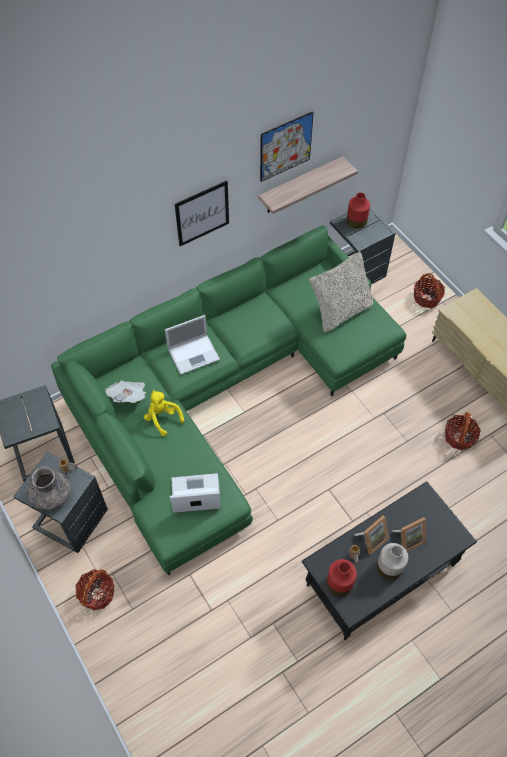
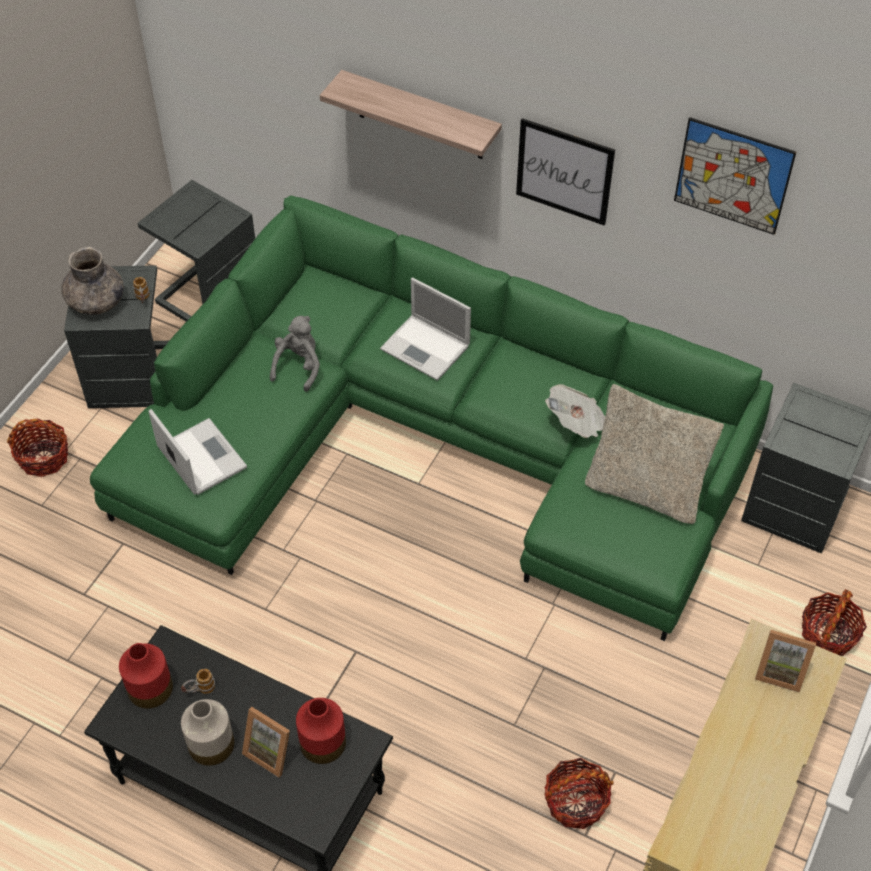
camera: 60 degrees right, 5 degrees down
(129, 396) = (306, 313): newspaper -> newspaper (578, 423)
(163, 418) = (298, 366): yellow plush toy -> grey plush toy
(300, 186) = (750, 271): shelf -> shelf (420, 116)
(356, 220) = (826, 416): red vase -> red vase (323, 742)
(371, 539) = (243, 700): picture frame -> picture frame (780, 670)

